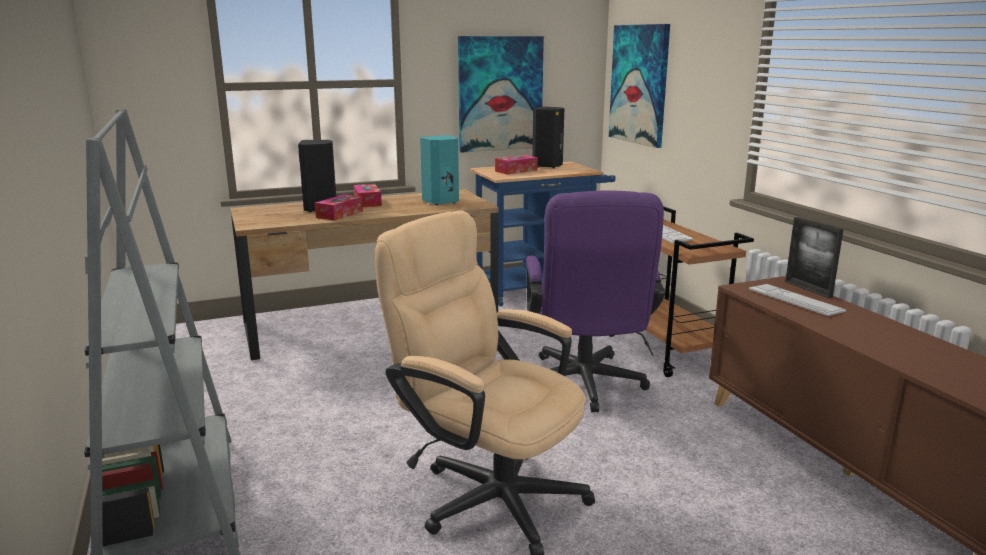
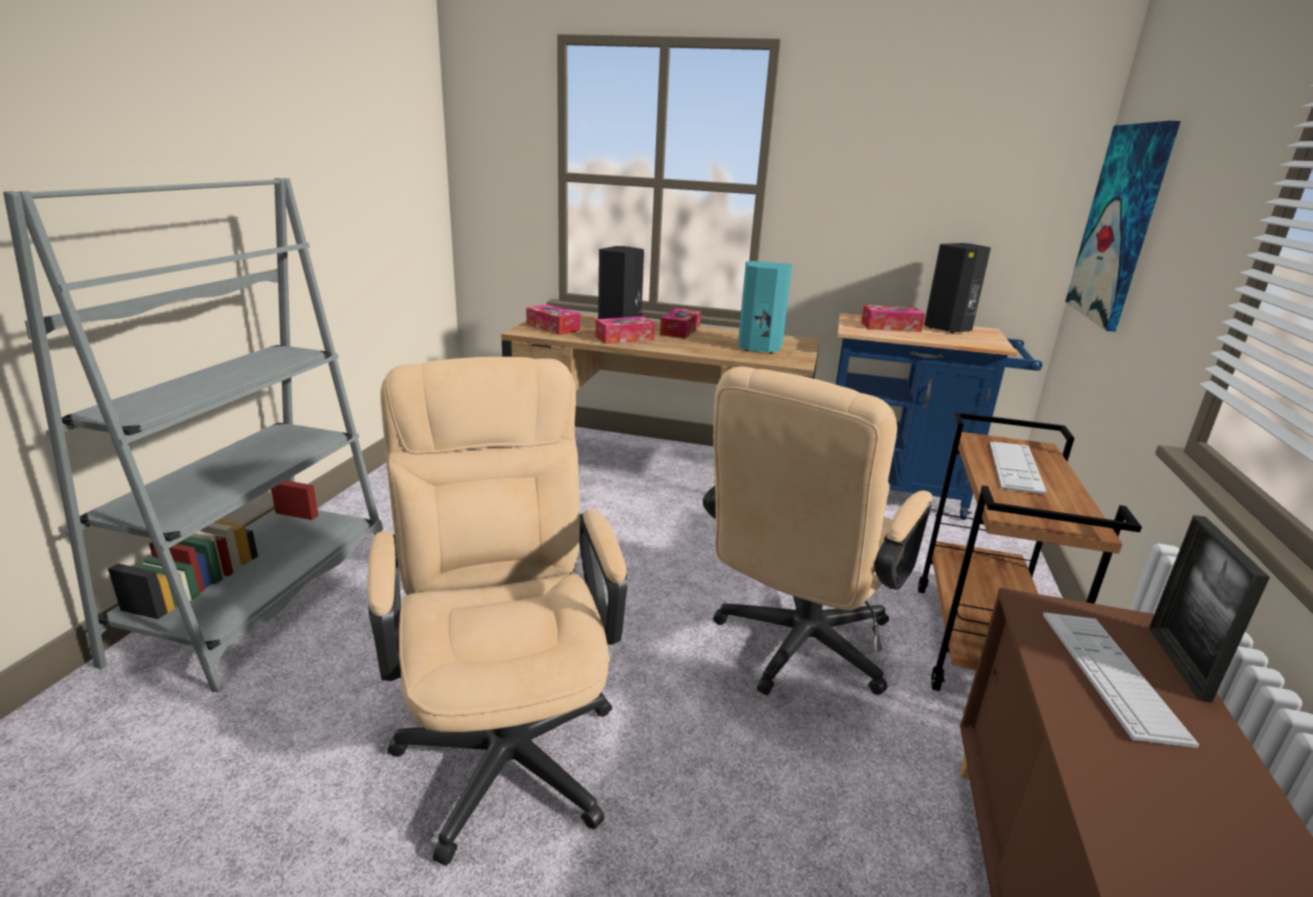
camera: 35 degrees right, 5 degrees up
(267, 218) = (553, 327): none -> tissue box
(500, 94) = (903, 218): picture -> none
(585, 387) = (796, 650): purple office chair -> beige office chair

